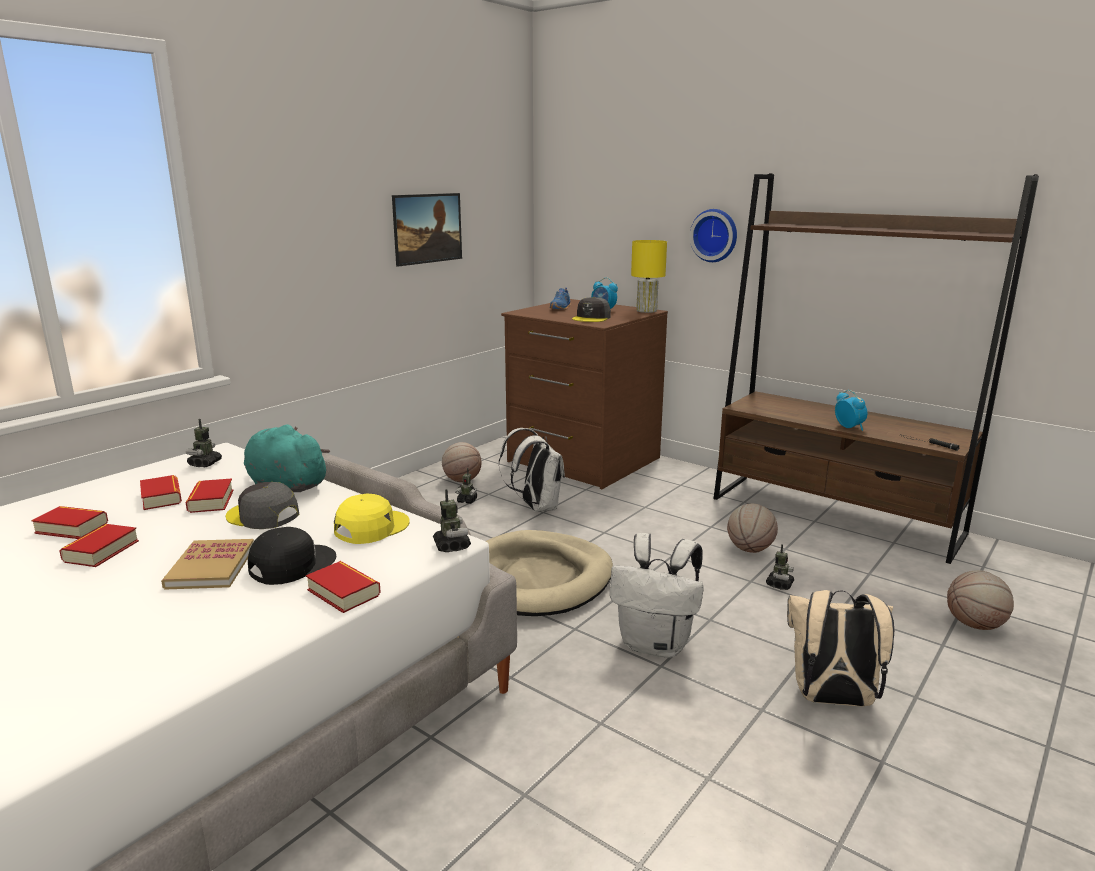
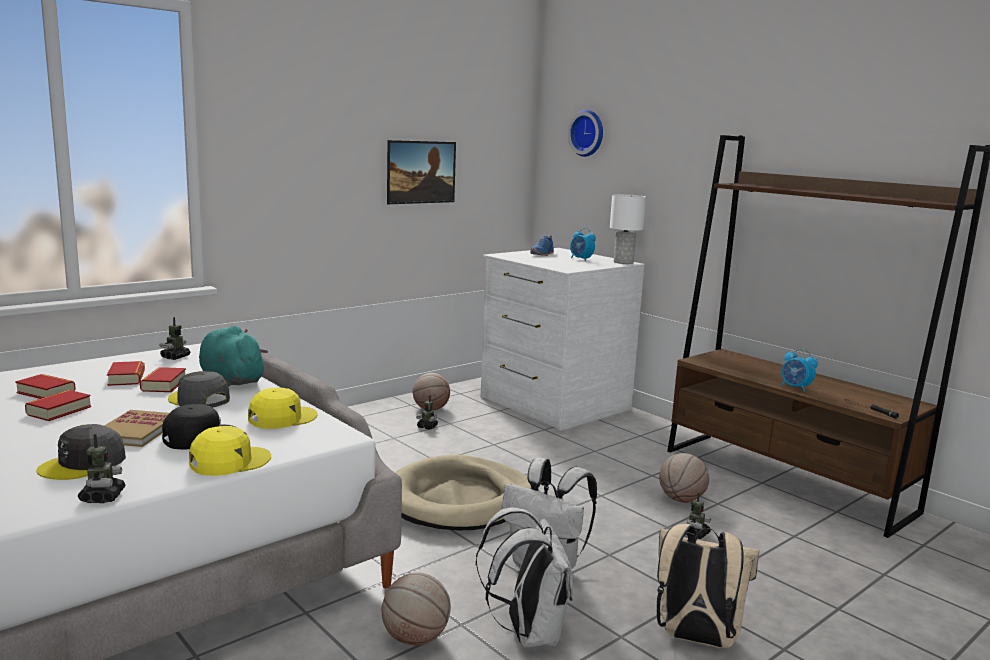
camera: 10 degrees right, 5 degrees down
(343, 592) = (229, 461): book -> yellow cap
(452, 546) = (340, 439): toy robot -> toy robot (102, 497)
(536, 507) = (489, 439): white backpack -> white backpack (528, 633)
(582, 460) = (553, 404): brown dresser -> white dresser
(591, 318) = (564, 264): grey cap -> grey cap (83, 464)
(646, 311) = (623, 262): yellow table lamp -> white table lamp
(715, 235) = (691, 193): wall clock -> wall clock (588, 133)
(849, 427) = (795, 388): alarm clock -> alarm clock turned 150 degrees clockwise
(975, 625) = (883, 596): basketball -> basketball (415, 639)

